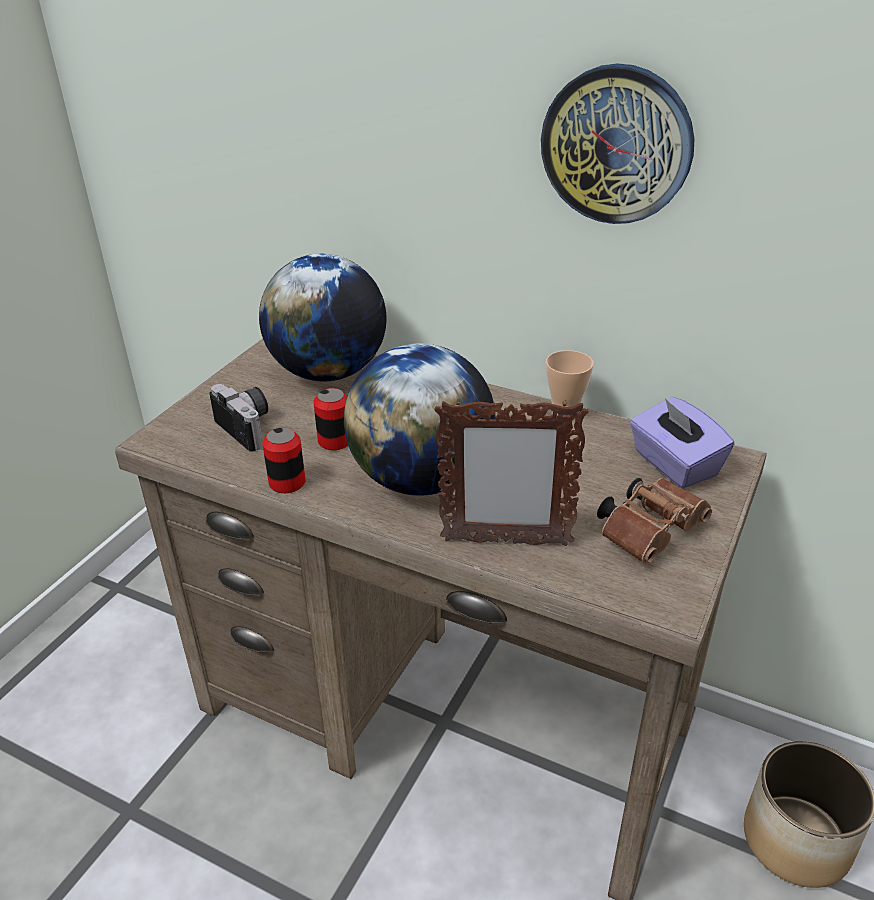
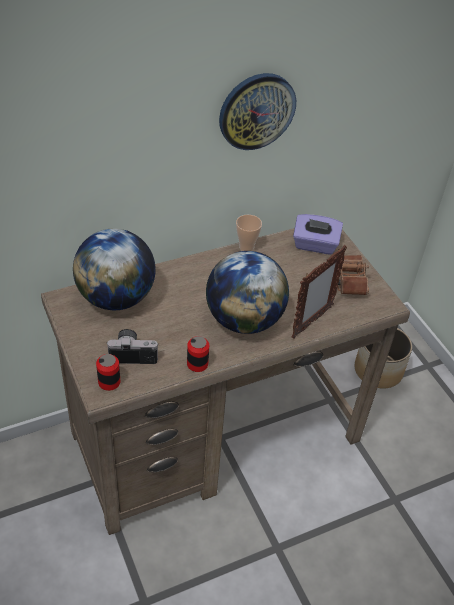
camera: 55 degrees left, 10 degrees up
(335, 441) = (182, 330): can -> can (109, 382)

